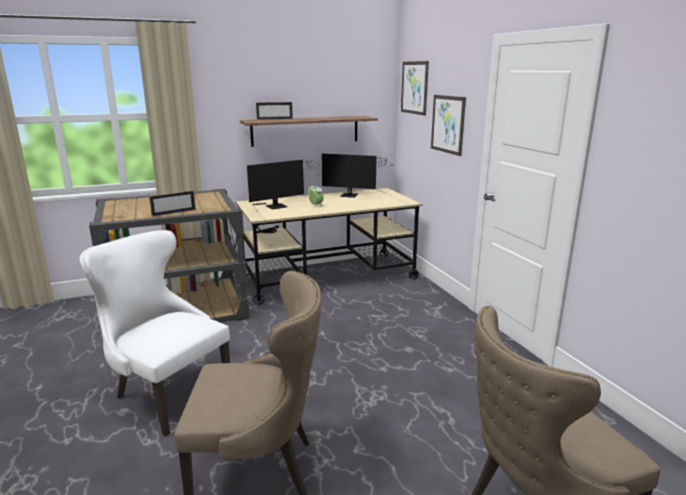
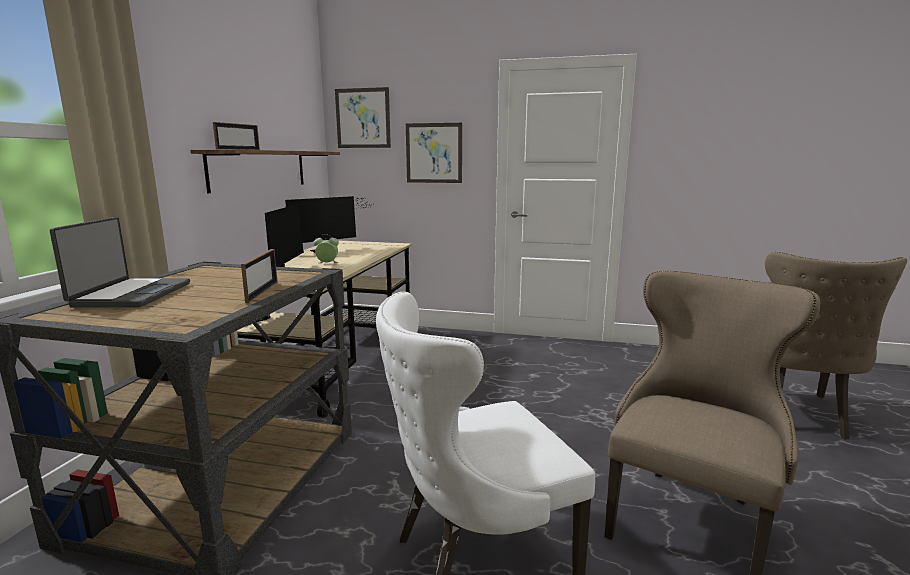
camera: 55 degrees left, 5 degrees down
(149, 200) = (131, 294): none -> laptop

